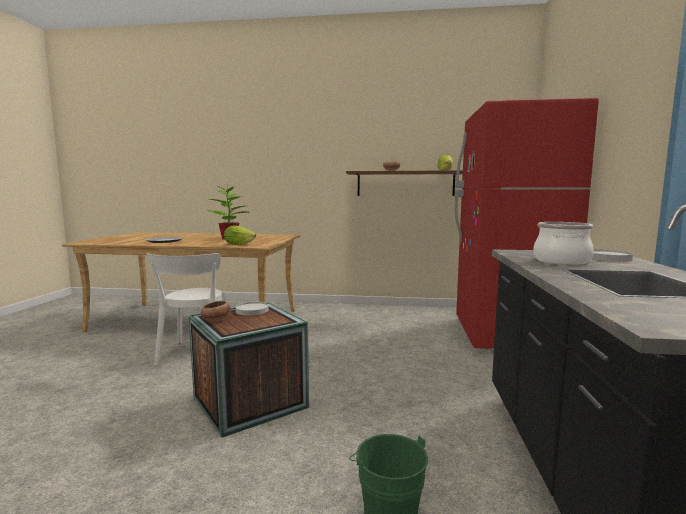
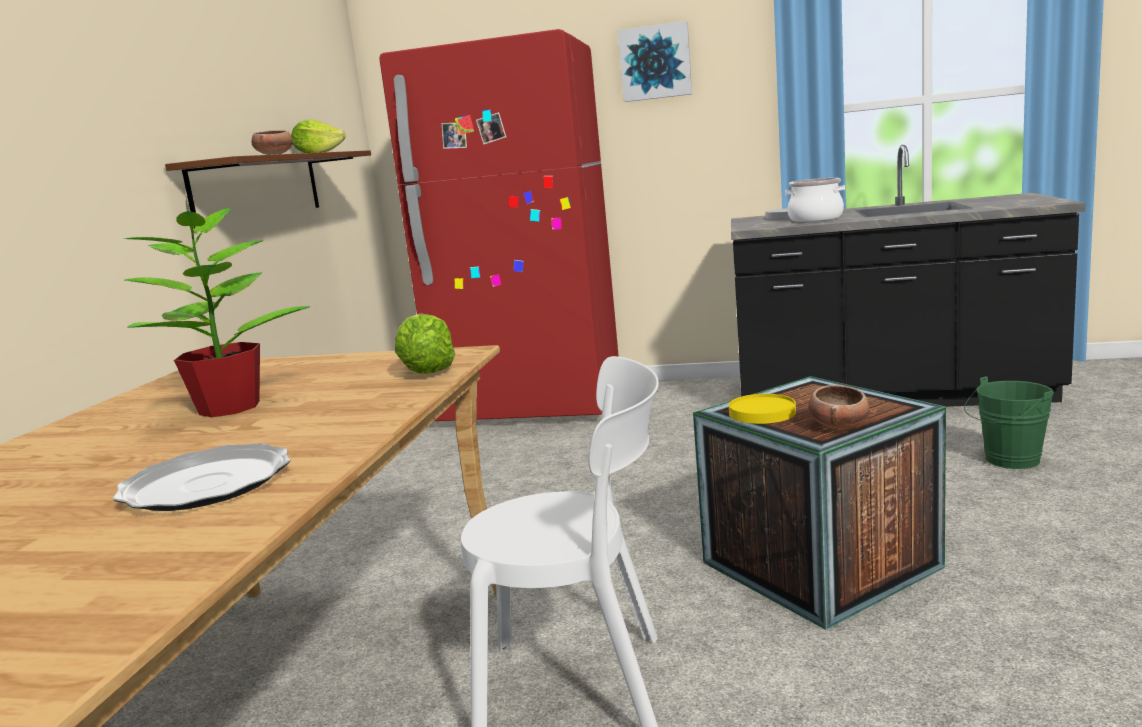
camera: 85 degrees left, 5 degrees up
(252, 310) = (762, 413): white plate -> yellow plate
(627, 107) = (655, 62): none -> picture

